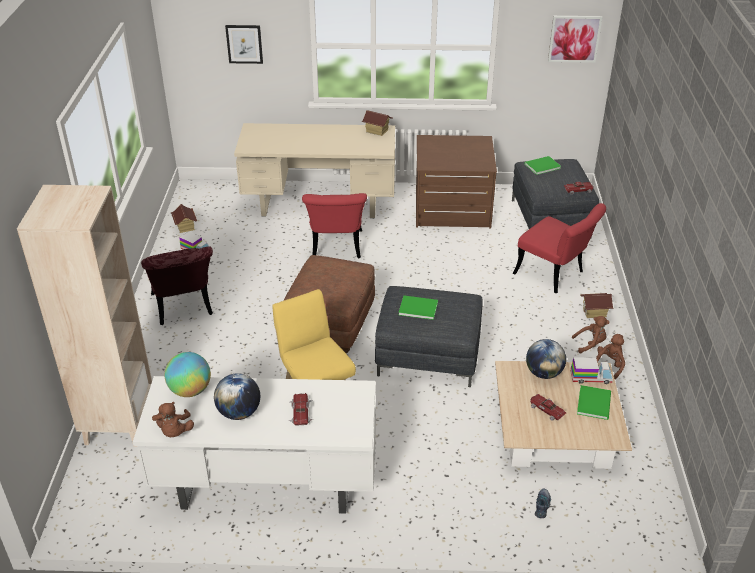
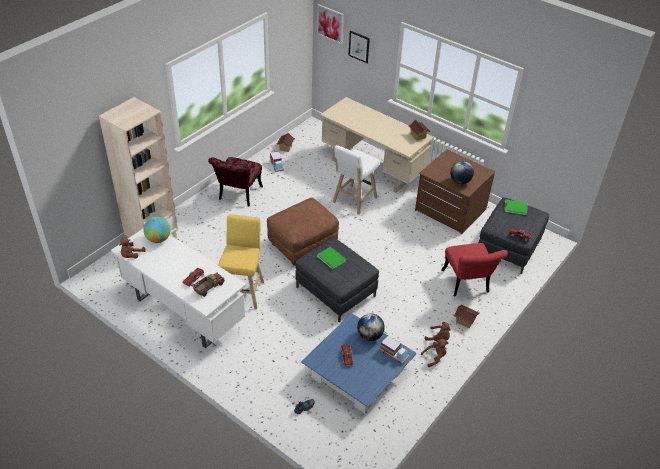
camera: 35 degrees right, 5 degrees up
(239, 412) = (167, 262): globe -> globe (460, 181)
(334, 412) = (208, 288): none -> toy truck
(336, 248) = (353, 201): red chair -> white stool
(554, 430) = (357, 373): beige coffee table -> blue coffee table
(574, 38) = (569, 126): picture -> picture (330, 24)
(595, 402) = (379, 369): green book -> none

